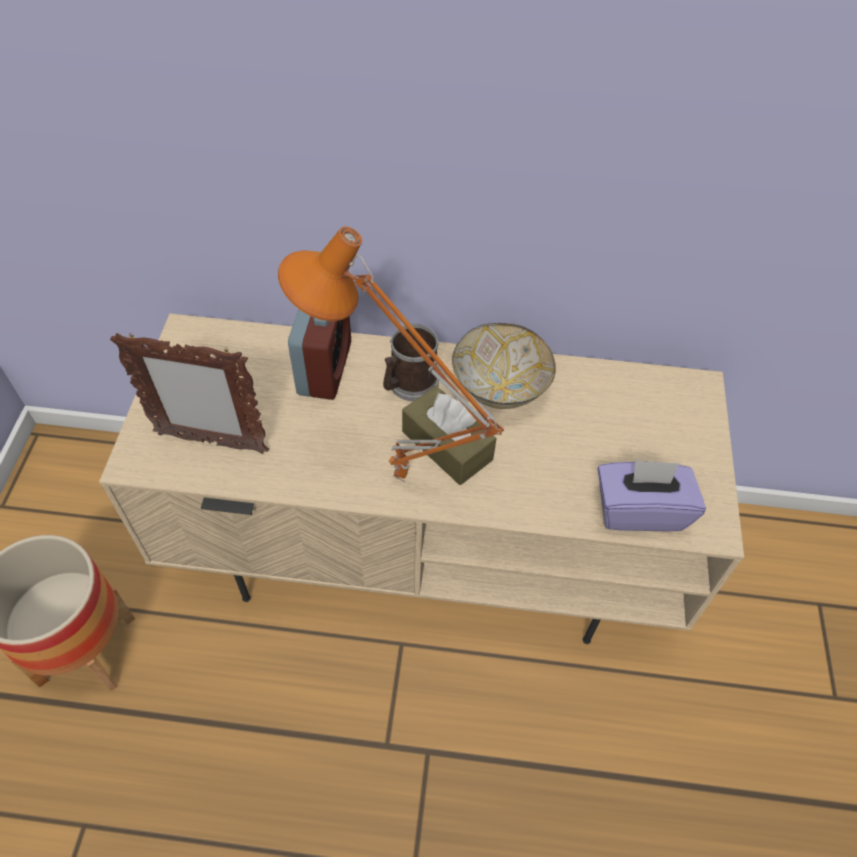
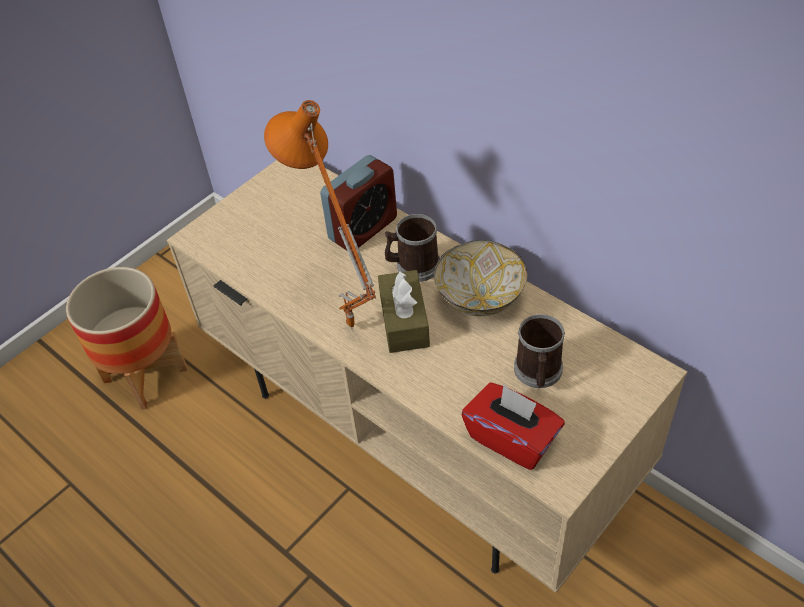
camera: 40 degrees right, 5 degrees down
(210, 442) = (249, 245): picture frame -> none
(609, 435) = (538, 373): none -> mug
(639, 509) = (512, 438): purple tissue box -> red tissue box

